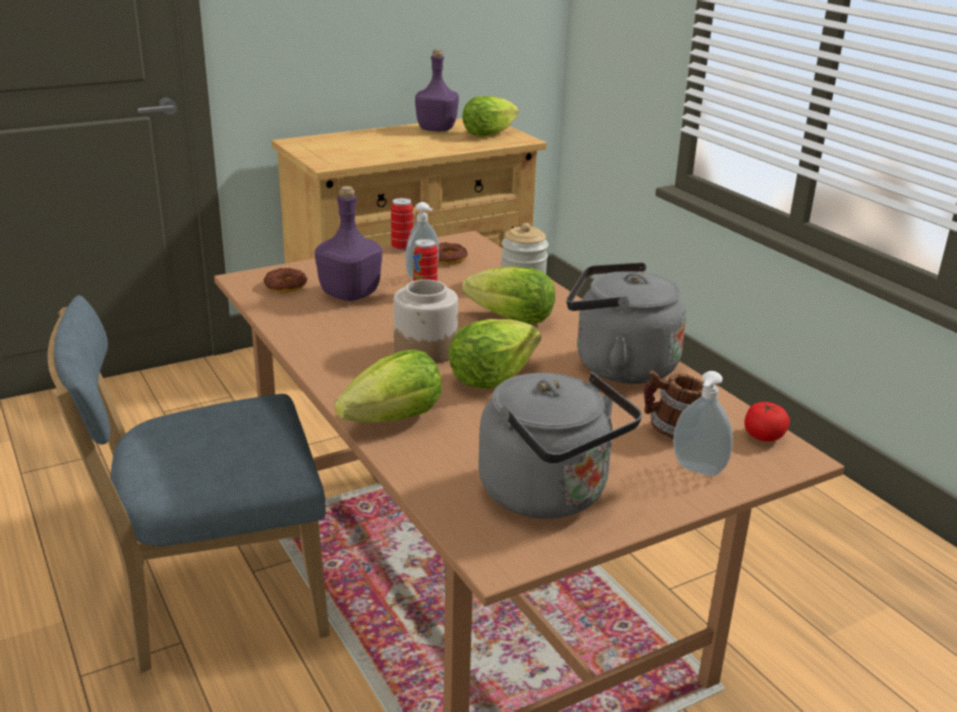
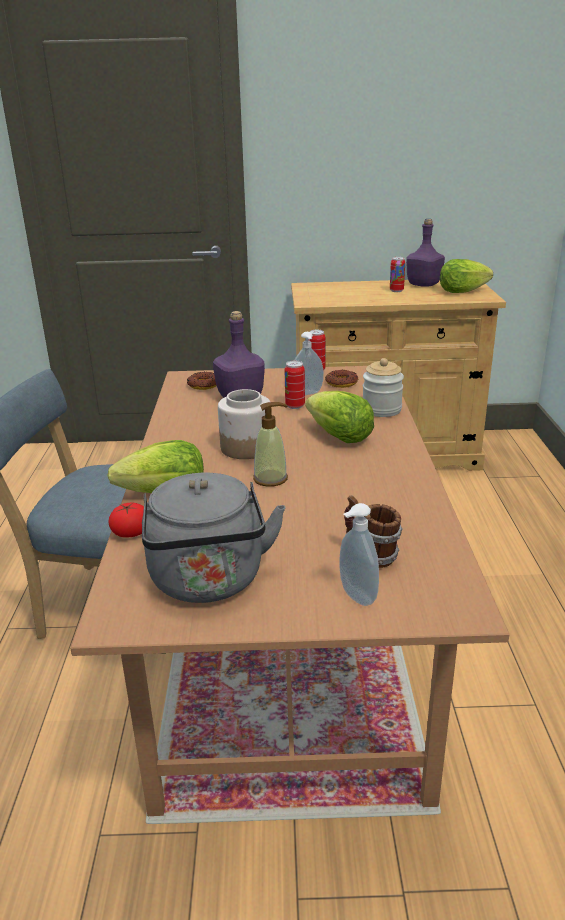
camera: 30 degrees right, 0 degrees up
(414, 139) = (396, 291): none -> can
(491, 378) = (271, 479): lettuce -> soap dispenser
(618, 366) = (386, 491): grey kettle -> none
(763, 436) = (454, 583): tomato -> tomato (131, 532)

